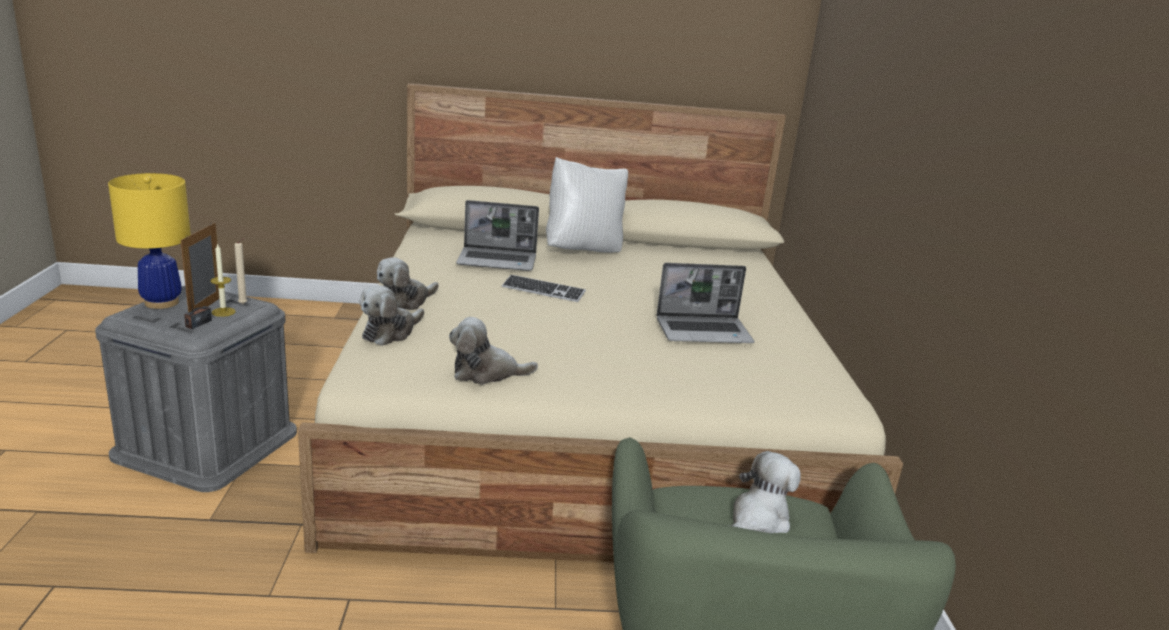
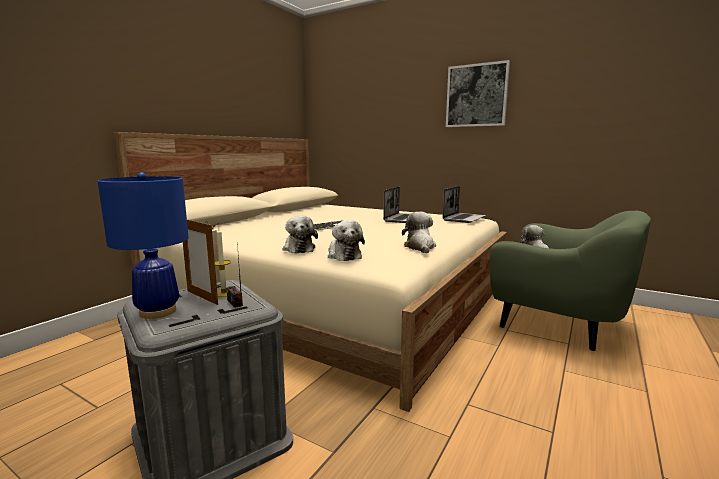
camera: 55 degrees left, 10 degrees down
(161, 302) = (158, 312): yellow table lamp -> blue table lamp
(486, 373) = (420, 247): plush toy -> plush toy turned 150 degrees clockwise
(498, 261) = (269, 227): laptop -> laptop (463, 218)
(583, 250) = (278, 217): white pillow -> none
(970, 105) = (476, 95): none -> picture

